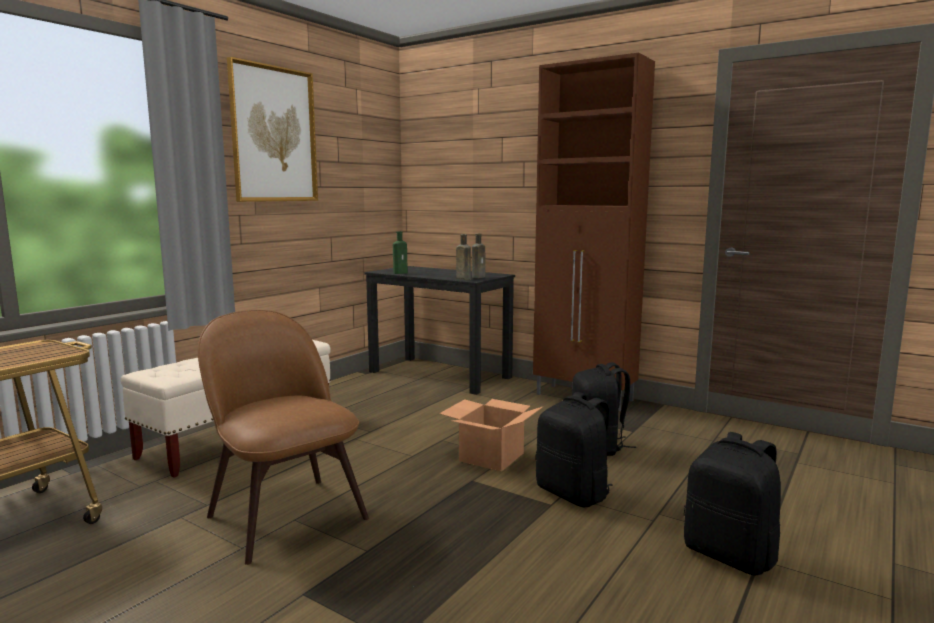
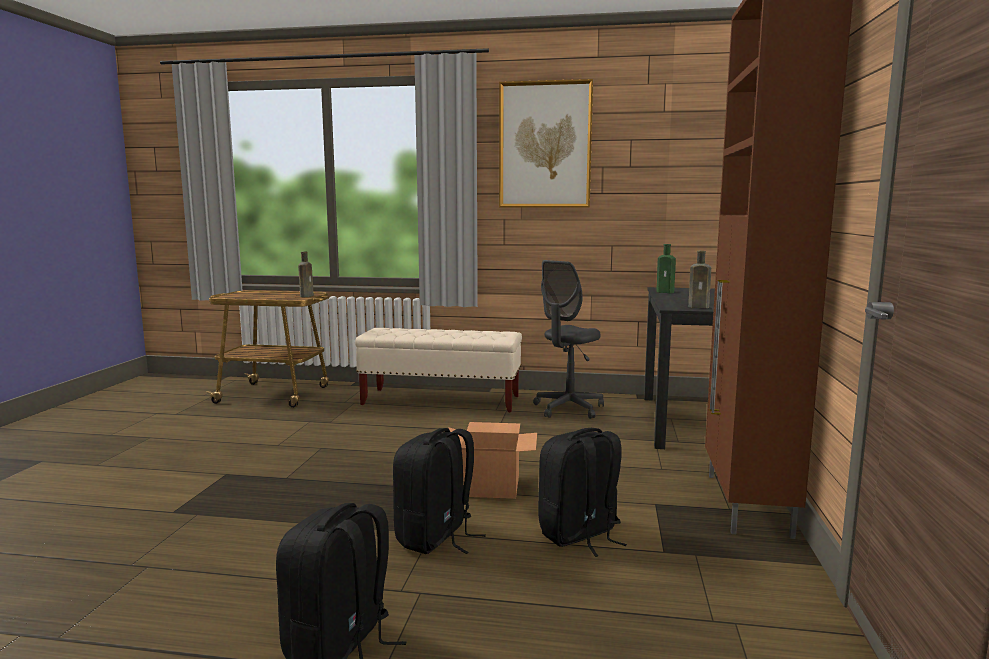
camera: 65 degrees right, 0 degrees up
(284, 514) = (327, 443): brown chair -> none
(355, 397) = (568, 409): none -> grey office chair
(462, 278) = (674, 305): brown bottle -> brown bottle (307, 296)

